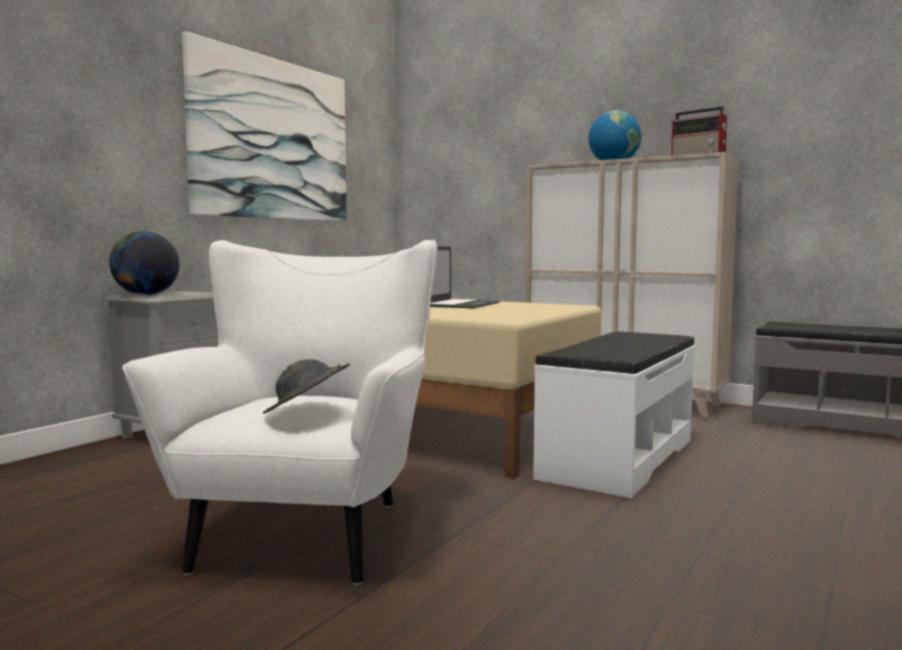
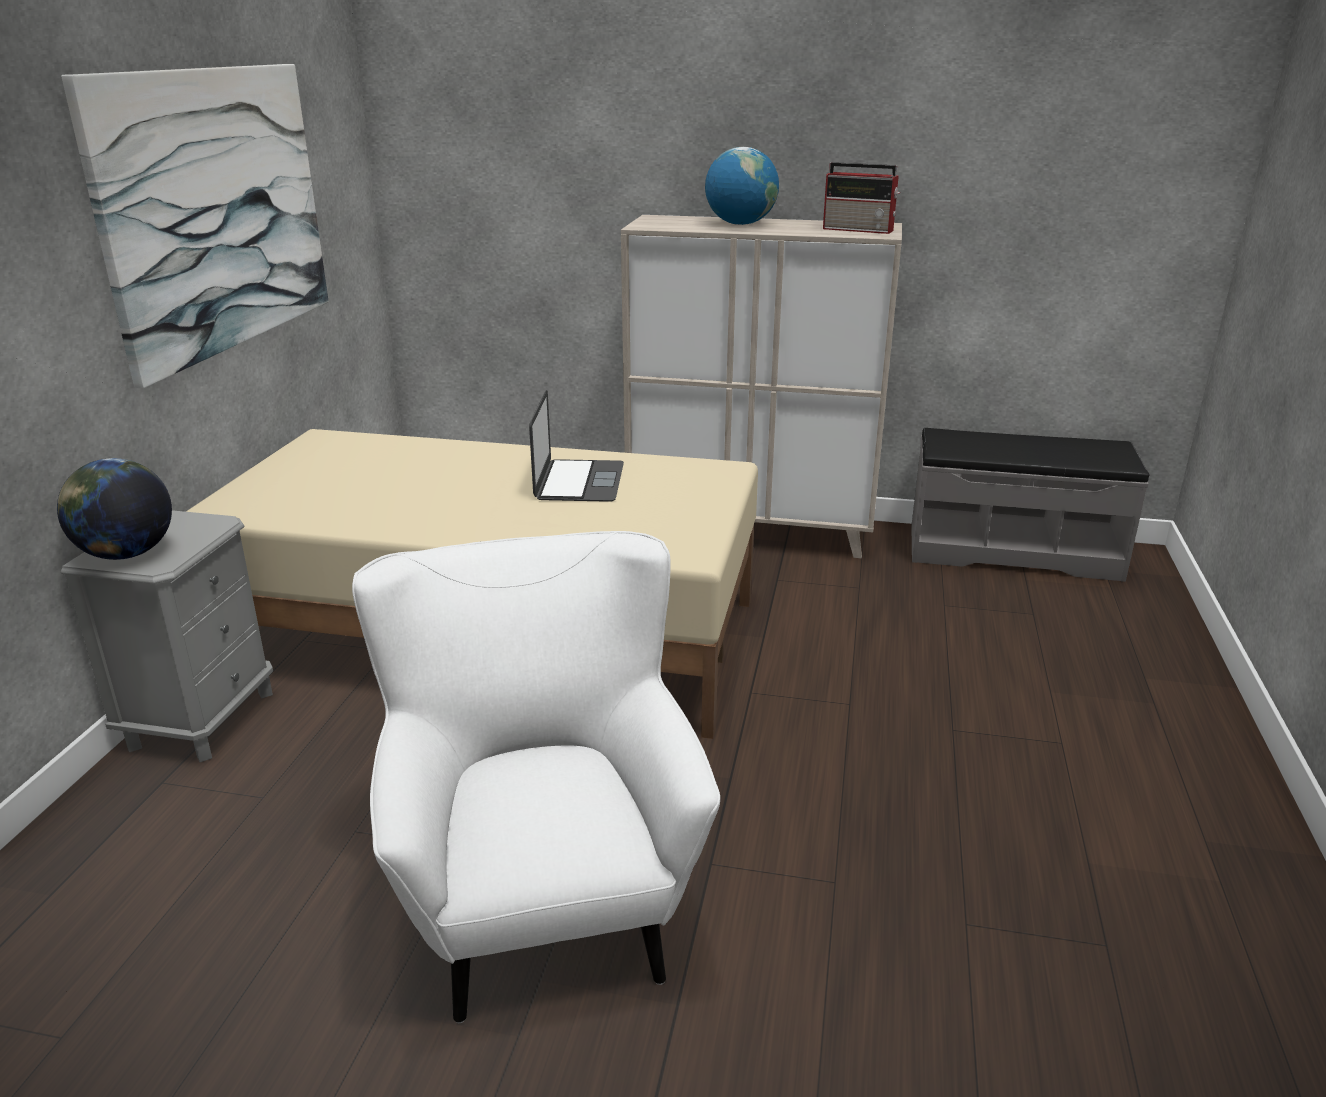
camera: 20 degrees left, 20 degrees up
(307, 412) = (582, 824): grey hat -> none
(617, 458) = (804, 670): white bench -> none

